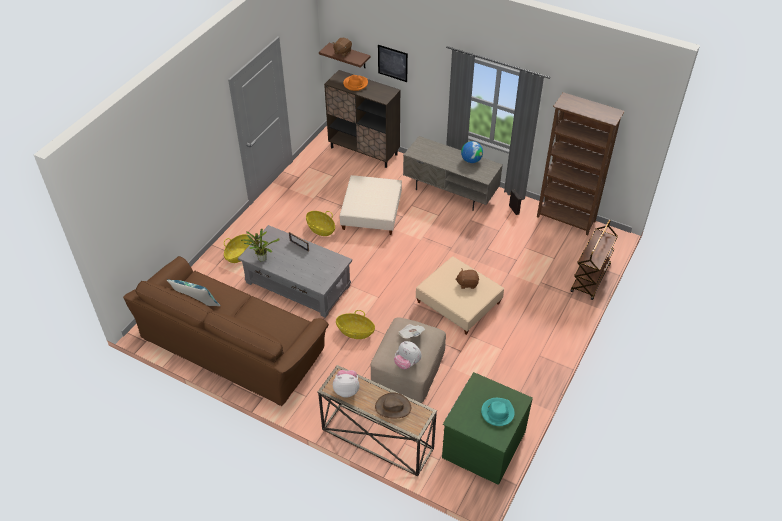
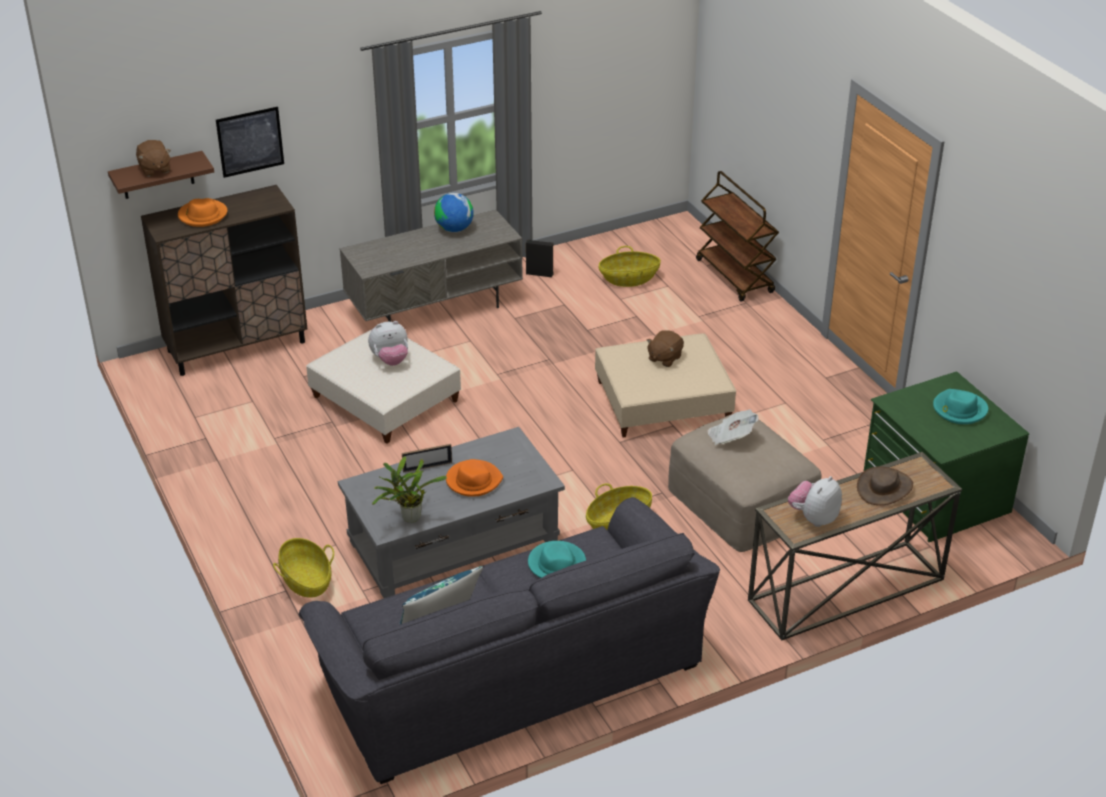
camera: 55 degrees left, 10 degrees down
(233, 345) = (510, 671): brown sofa -> grey sofa
(269, 319) = (557, 564): none -> turquoise hat
(302, 264) = (473, 480): none -> orange hat
(321, 229) = (358, 465): basket -> basket (629, 279)
(407, 363) = (780, 464): plush toy -> plush toy (390, 360)
(566, 219) = (608, 244): brown bookcase -> none

